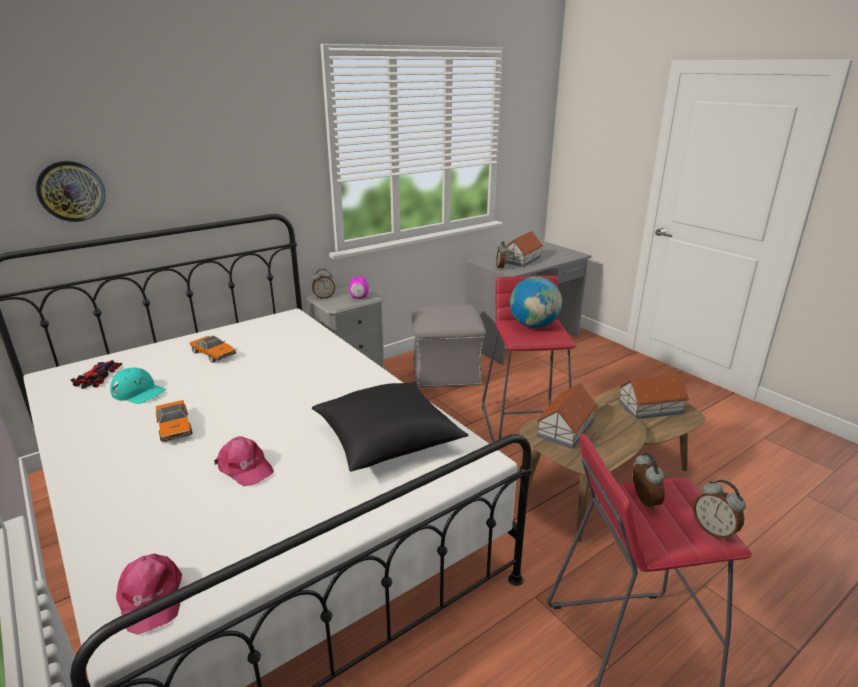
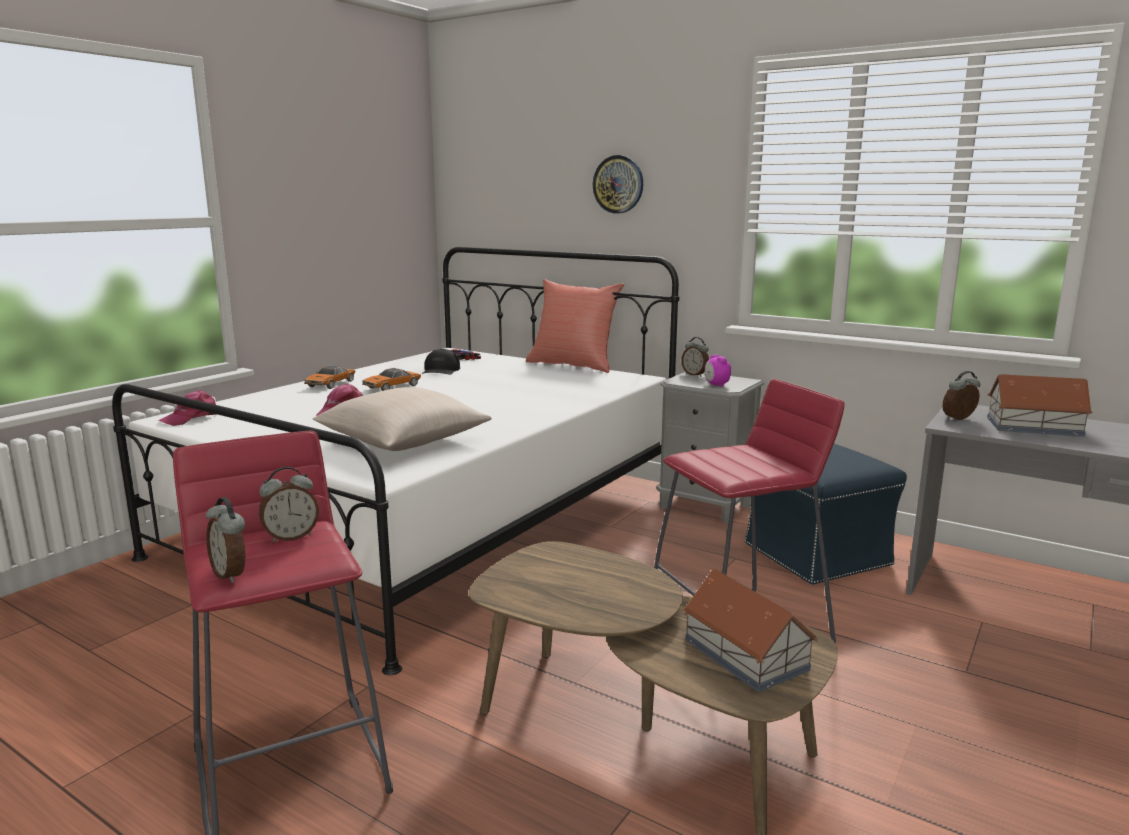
camera: 70 degrees right, 10 degrees down
(71, 191) = (508, 206): wall clock -> wall clock (618, 184)
(138, 392) = (440, 370): turquoise cap -> black cap
(212, 329) = (573, 365): none -> red pillow
(214, 354) = (524, 373): toy car -> toy car (330, 384)
(387, 440) = (403, 441): black pillow -> beige pillow
(447, 371) = (818, 555): grey ottoman -> blue ottoman
(534, 325) = (751, 459): globe -> none
(566, 428) = (577, 569): toy house -> none
(713, 530) = (231, 575): alarm clock -> alarm clock turned 75 degrees counterclockwise

